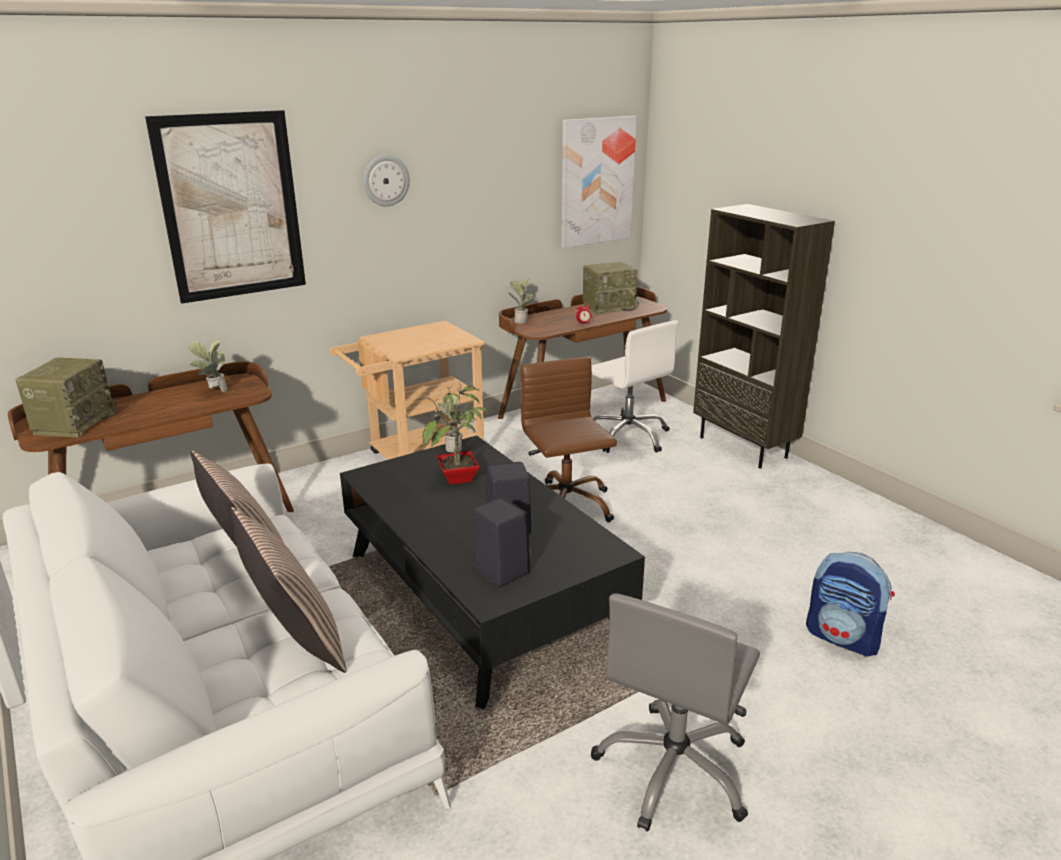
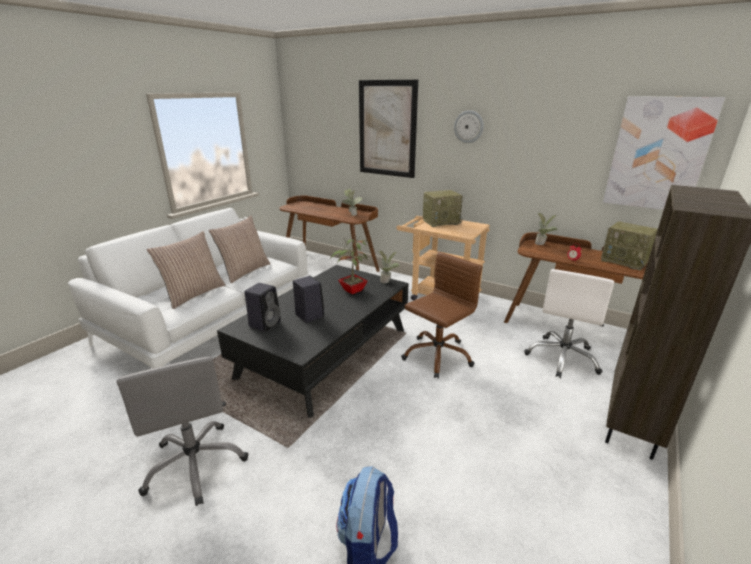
camera: 65 degrees right, 0 degrees up
(74, 422) = (303, 206): radio -> radio (441, 222)
(674, 769) = (196, 464): grey office chair -> grey office chair turned 120 degrees counterclockwise

